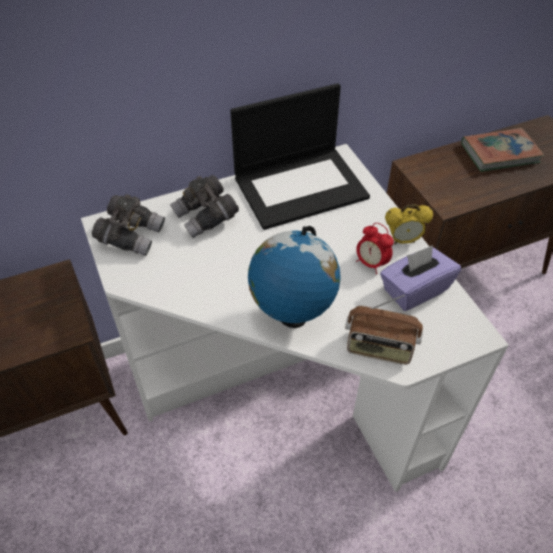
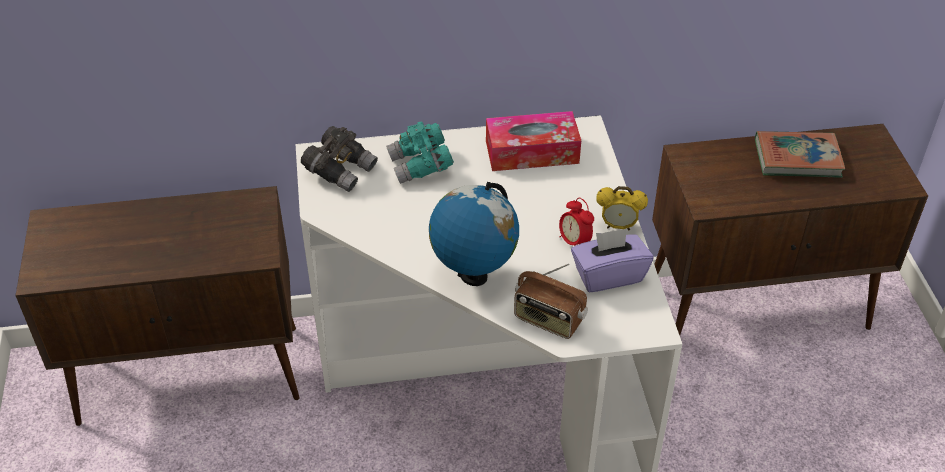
camera: 15 degrees right, 5 degrees down
(206, 218) = (420, 166): grey binoculars -> turquoise binoculars
(301, 186) = (532, 152): laptop -> tissue box

